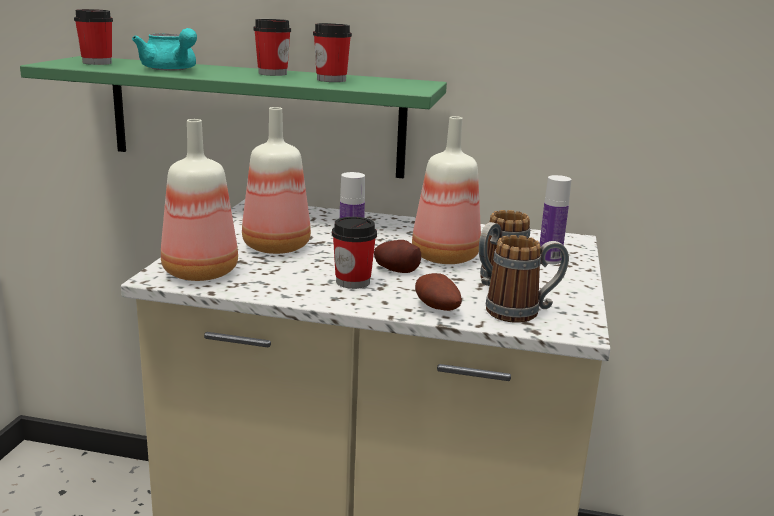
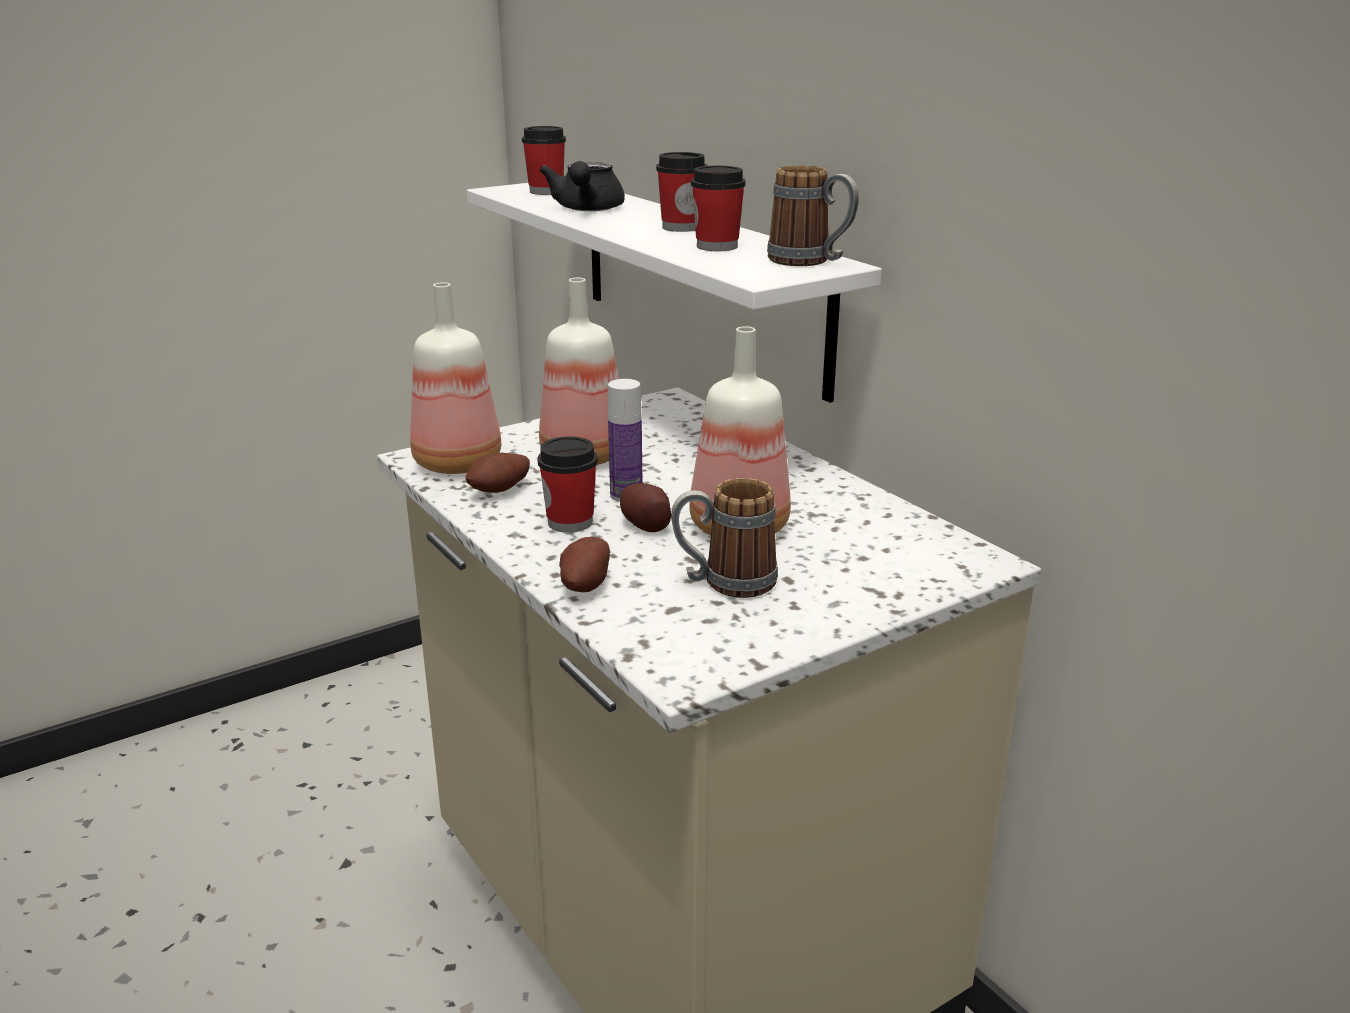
camera: 45 degrees right, 5 degrees up
(171, 69) = (586, 209): turquoise teapot -> black teapot
(255, 116) = (699, 280): green shelf -> white shelf
(270, 279) = (501, 491): none -> potato
(523, 312) = (669, 628): mug -> mug (810, 261)
(549, 260) = (870, 578): bottle -> none

